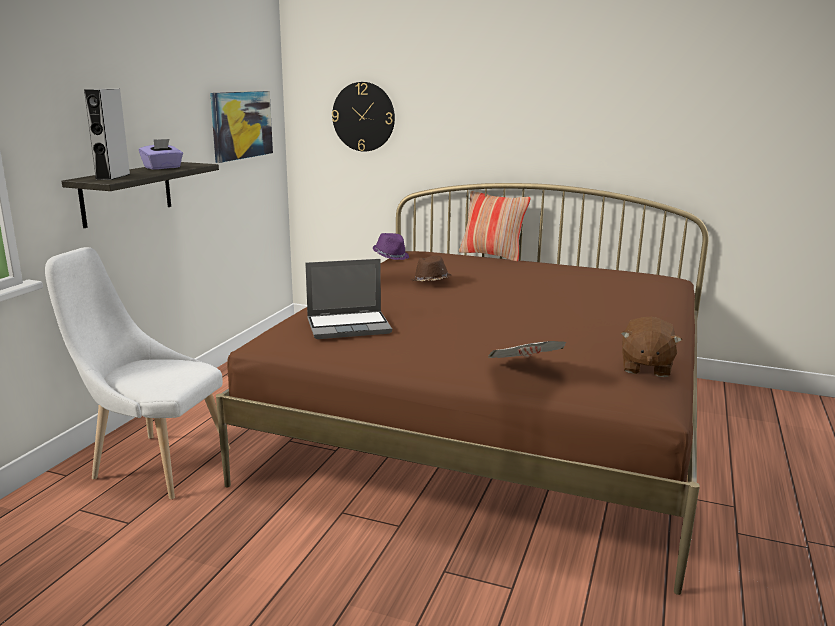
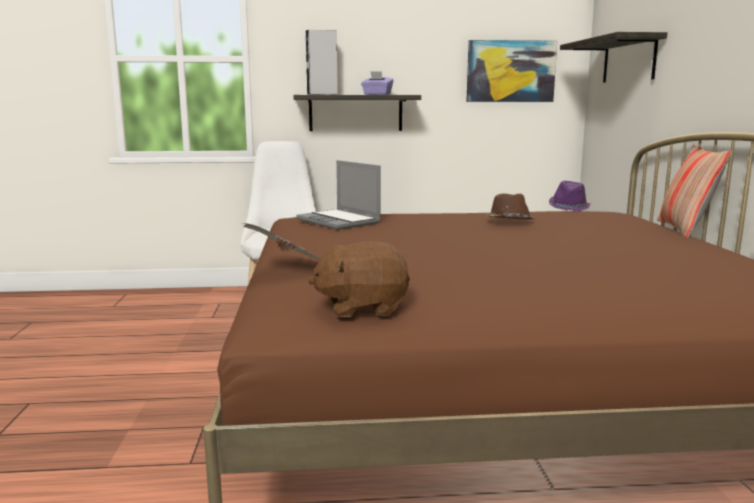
camera: 65 degrees right, 5 degrees down
(363, 117) = (629, 60): wall clock -> shelf

